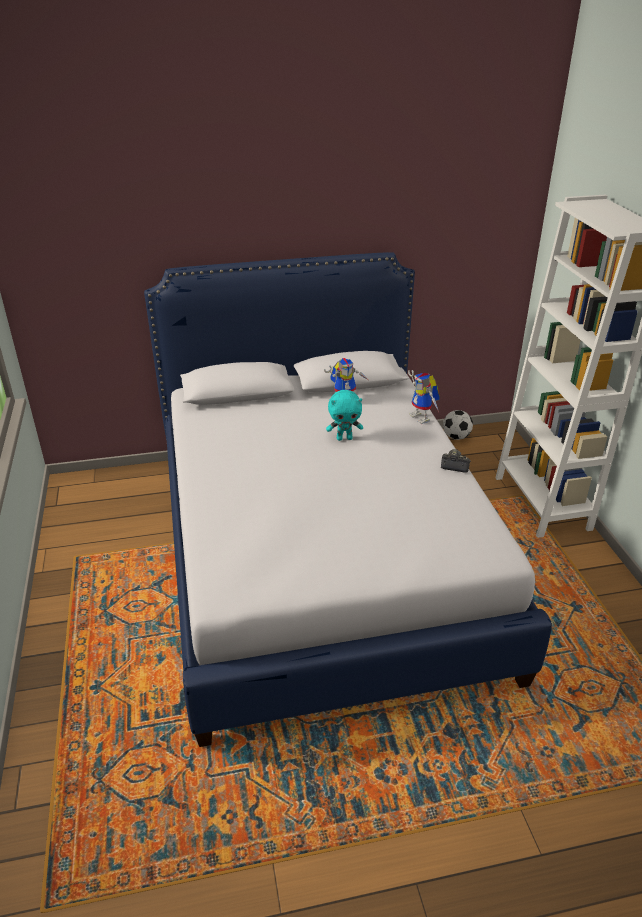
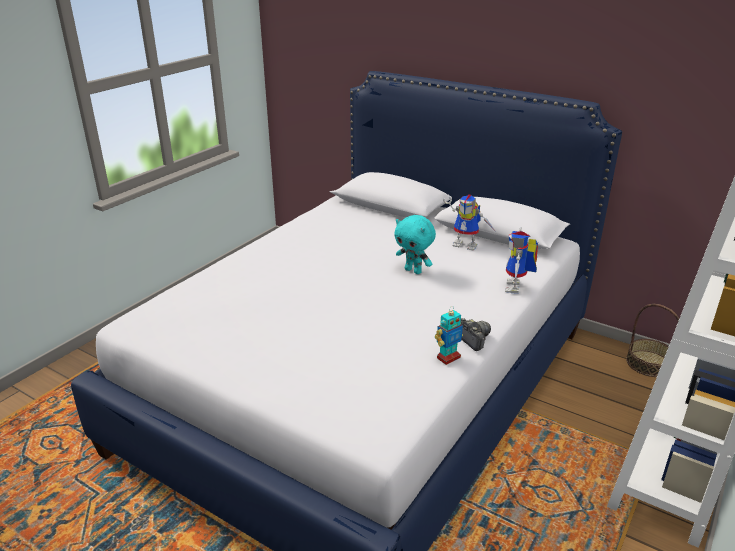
camera: 45 degrees right, 5 degrees down
(456, 437) = (649, 363): football -> basket
(460, 485) = (448, 357): none -> toy robot

